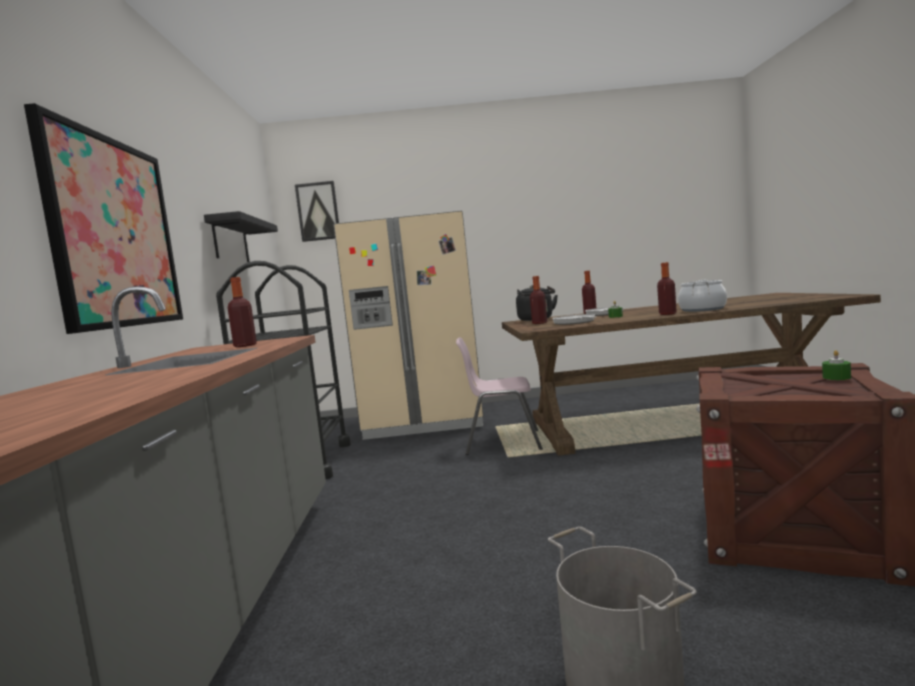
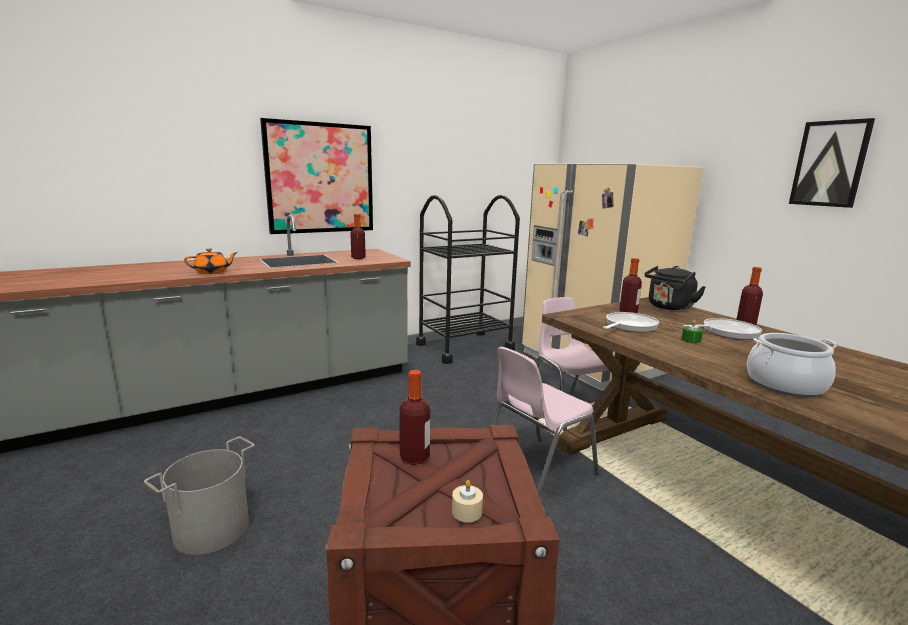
camera: 60 degrees right, 10 degrees up
(165, 379) = (212, 272): none -> orange teapot
(230, 241) = (465, 172): black shelf -> none
(318, 211) = (588, 140): picture -> picture (830, 164)
(592, 468) = (535, 471): none -> pink chair
(667, 314) = (719, 365): bottle -> bottle (414, 457)
(836, 377) = (466, 511): green candle -> beige candle

